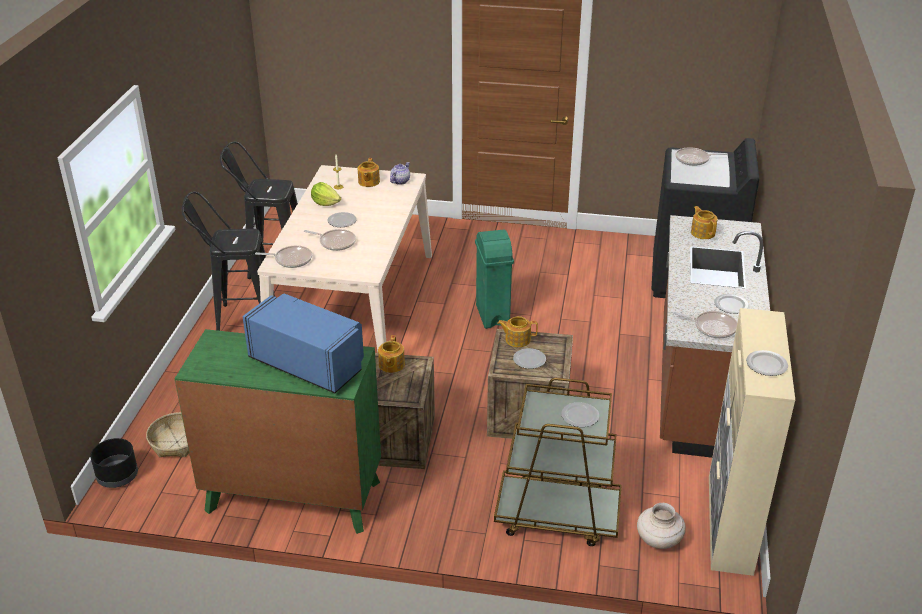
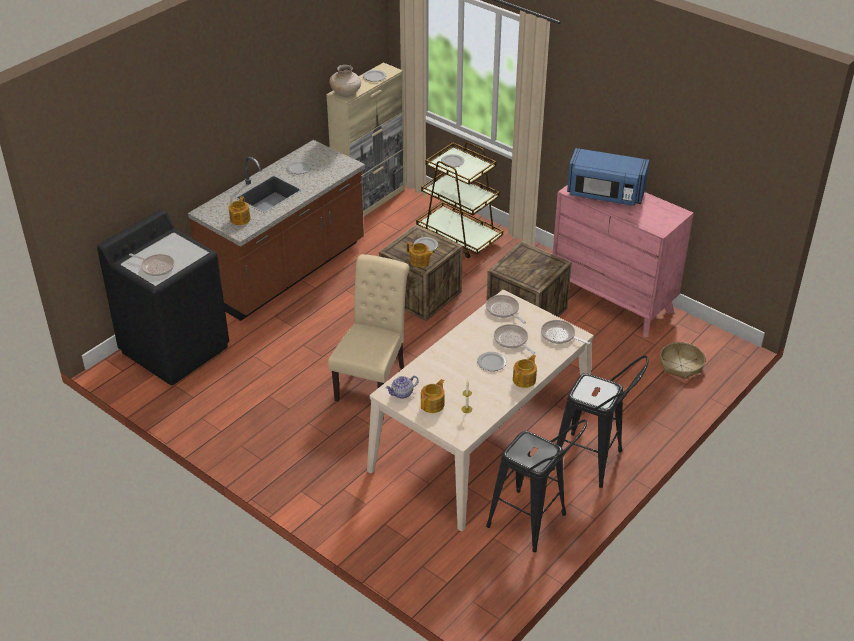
camera: 150 degrees left, 5 degrees up
(118, 476) = (729, 356): black planter -> none
(293, 496) = (612, 301): green dresser -> pink dresser
(308, 363) = (605, 194): blue microwave -> blue microwave turned 45 degrees counterclockwise
(325, 203) = (492, 391): lettuce -> none
(391, 365) = (521, 274): teapot -> teapot (524, 379)
(492, 316) = (373, 380): green trash can -> beige chair
(658, 541) = (416, 208): beige vase -> beige vase (346, 94)
(712, 327) = (329, 161): frying pan -> frying pan (503, 310)

